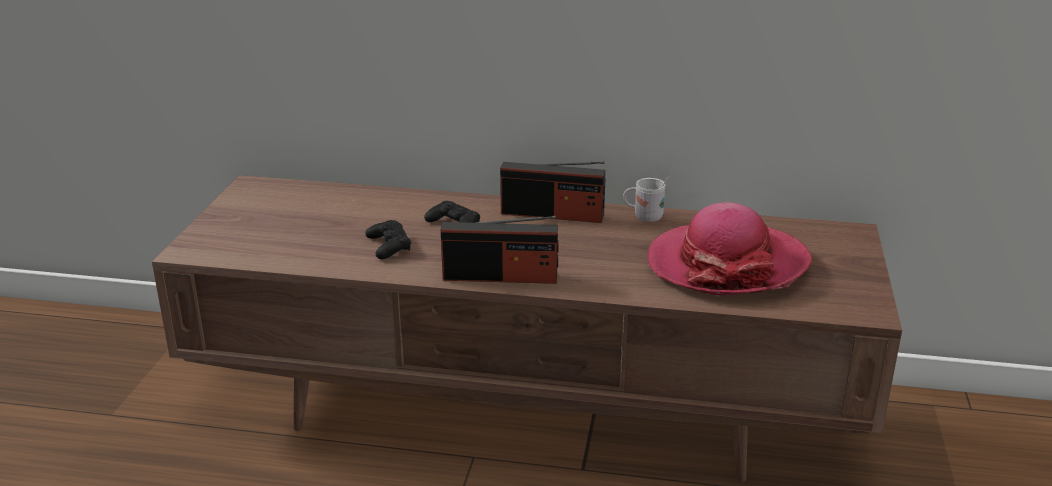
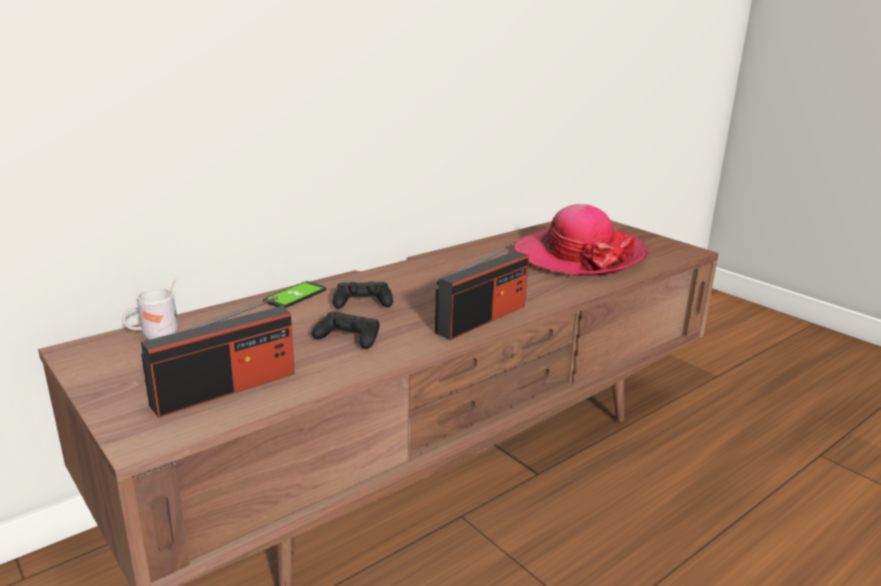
camera: 50 degrees left, 5 degrees down
(424, 200) = (295, 296): none -> phone
(552, 214) = (415, 269): radio -> radio (225, 389)
(644, 217) = (473, 250): white mug -> white mug (154, 337)

